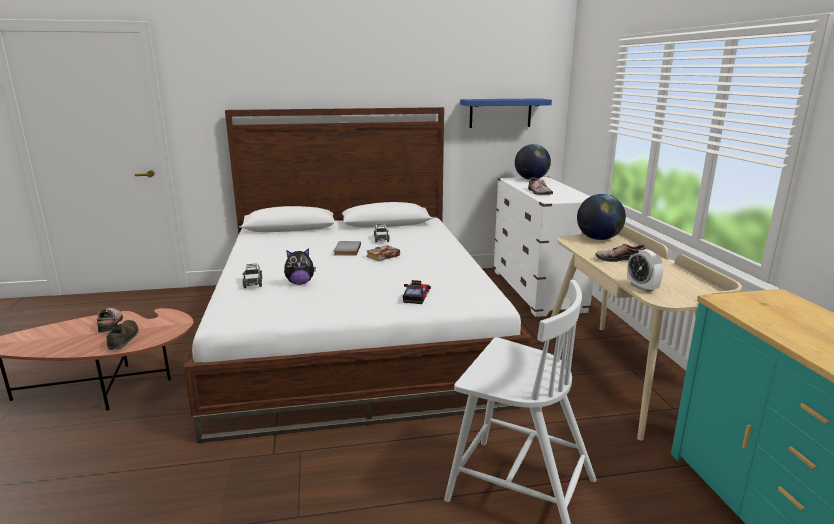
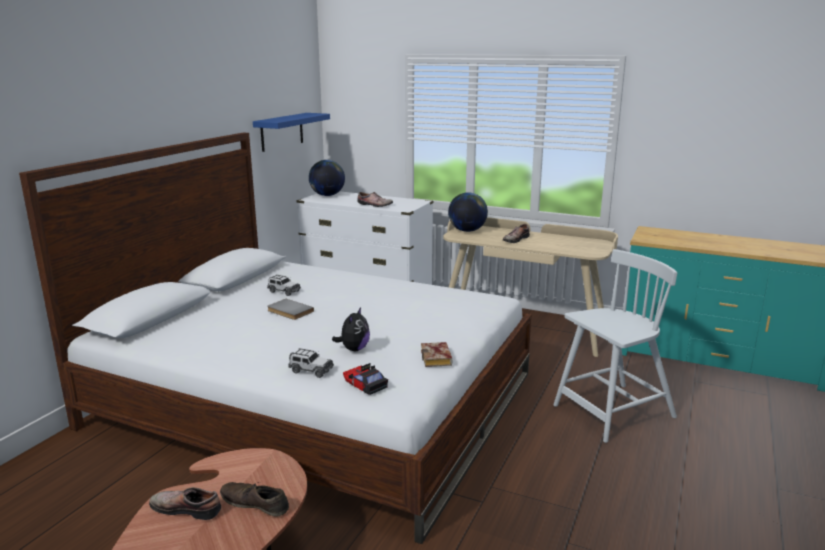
camera: 55 degrees left, 0 degrees up
(382, 257) = (338, 303): book -> book (437, 359)
(416, 296) = (452, 317): toy car -> toy car (365, 383)
(642, 287) = (570, 251): alarm clock -> none

